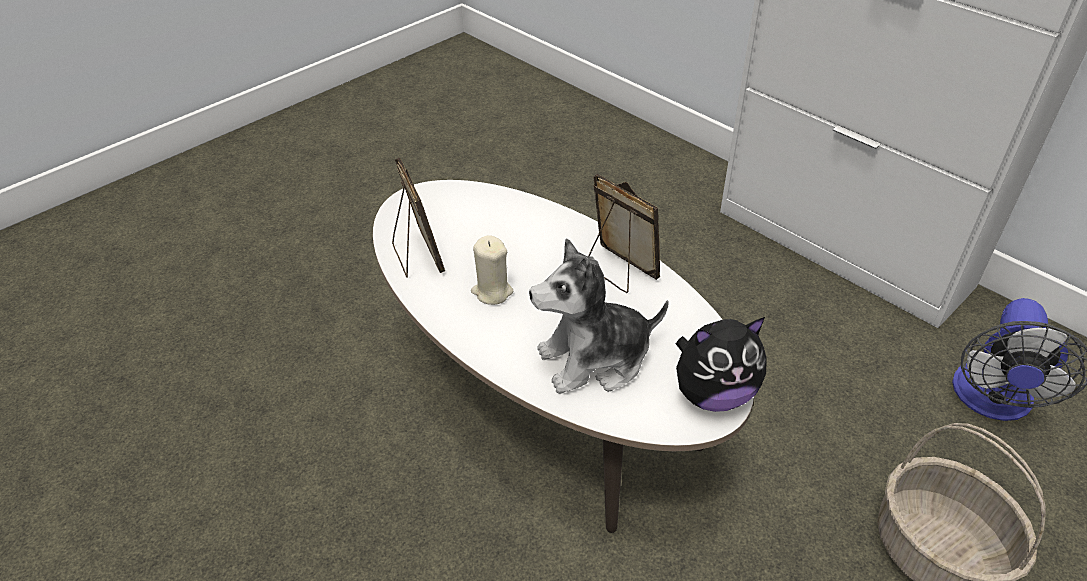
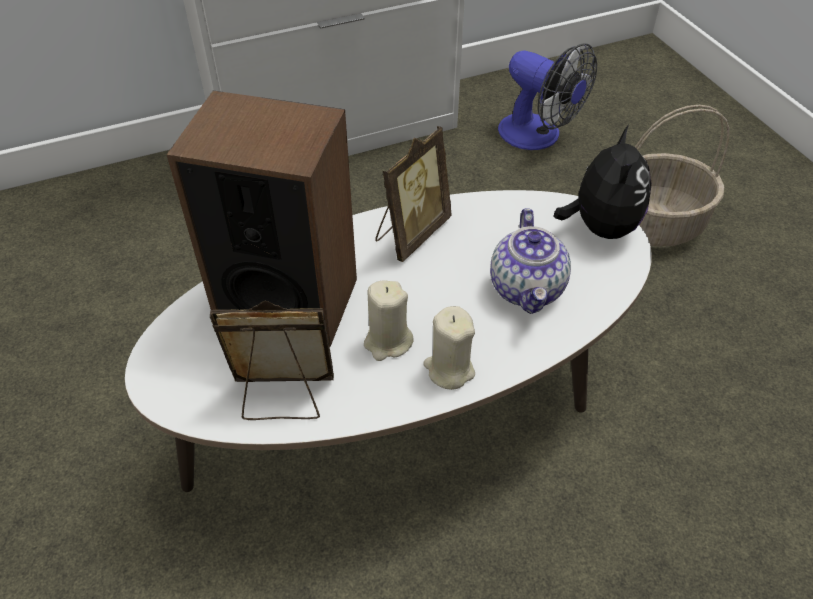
camera: 70 degrees left, 5 degrees up
(480, 332) = (449, 369): none -> beige candle
(507, 230) = (287, 300): none -> speaker
(595, 359) = (528, 289): plush toy -> teapot
(618, 271) = (411, 233): picture frame -> picture frame turned 150 degrees clockwise

